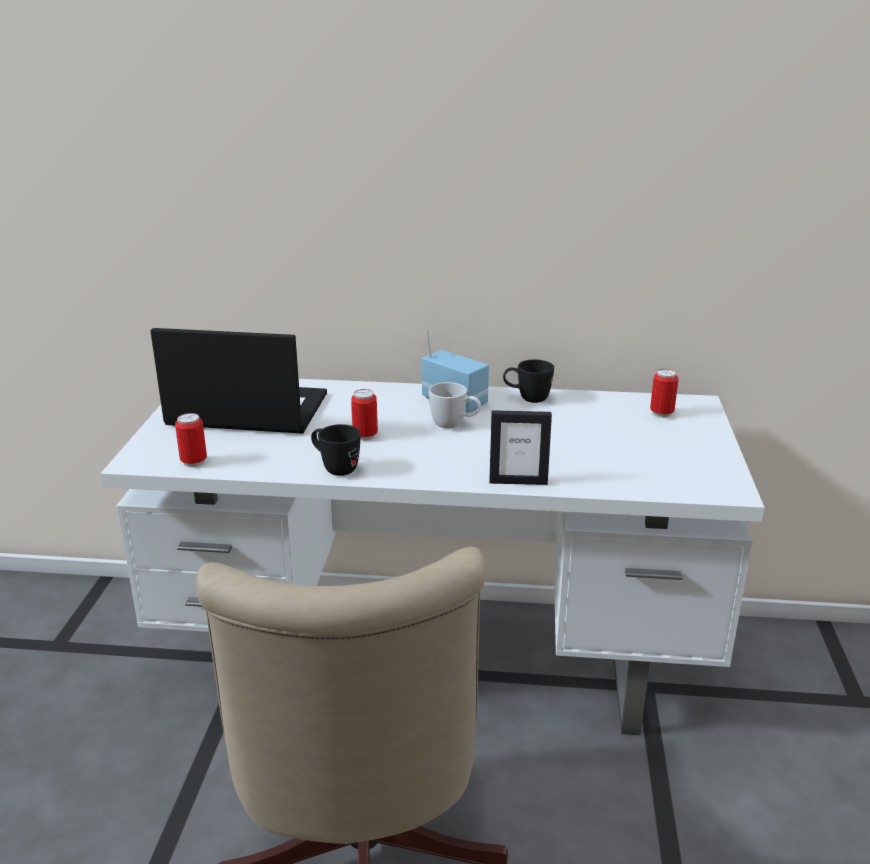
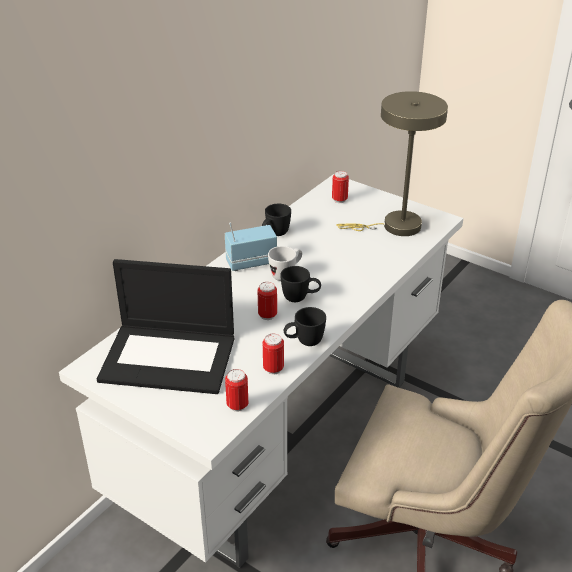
camera: 60 degrees left, 10 degrees up
(245, 410) = (170, 358): laptop -> laptop turned 120 degrees counterclockwise
(271, 464) = (273, 369): none -> can
(417, 445) = (300, 298): none -> black mug
(518, 482) = (379, 279): picture frame -> none
(656, 463) = (395, 227): none -> beige table lamp

